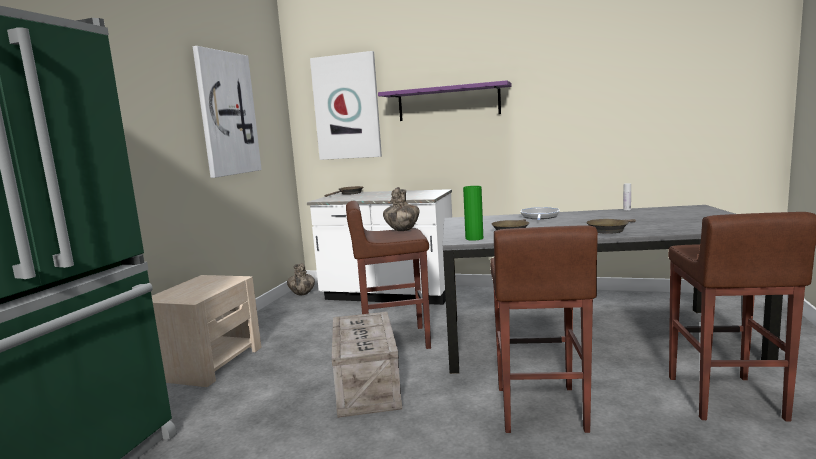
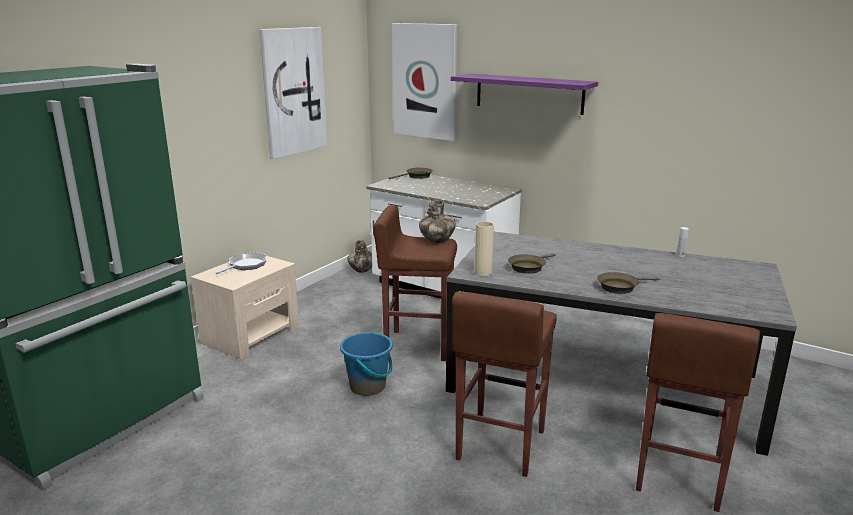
camera: 15 degrees right, 10 degrees up
(366, 384) = (368, 386): crate -> blue bucket
(474, 238) = (483, 273): green vase -> beige vase
(539, 217) = (579, 249): frying pan -> frying pan (246, 265)

